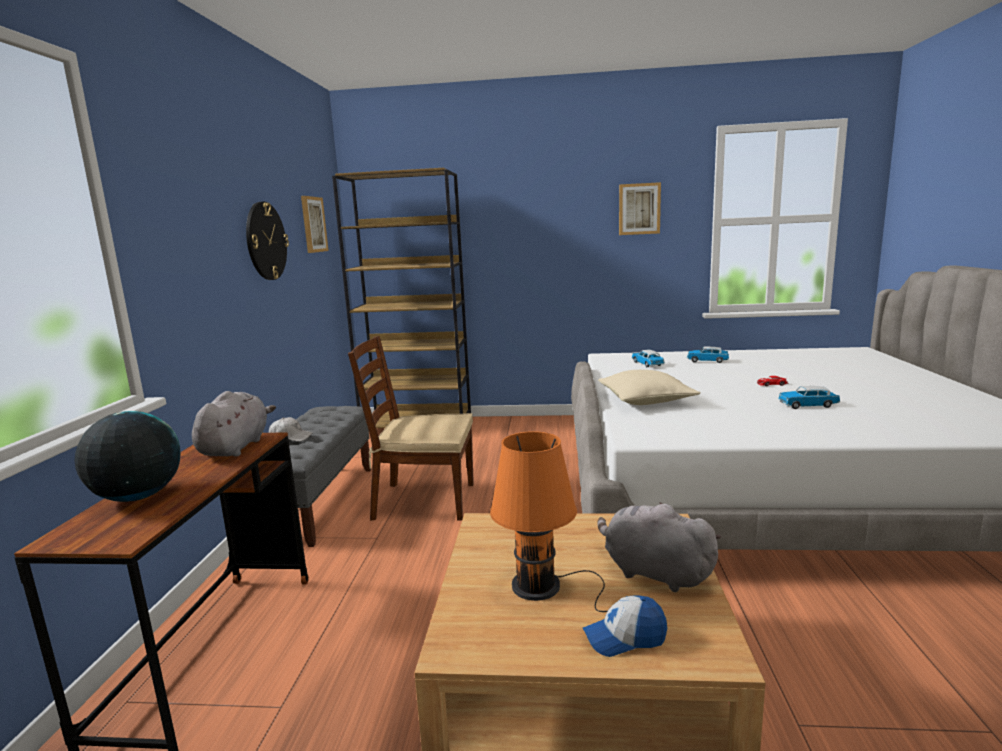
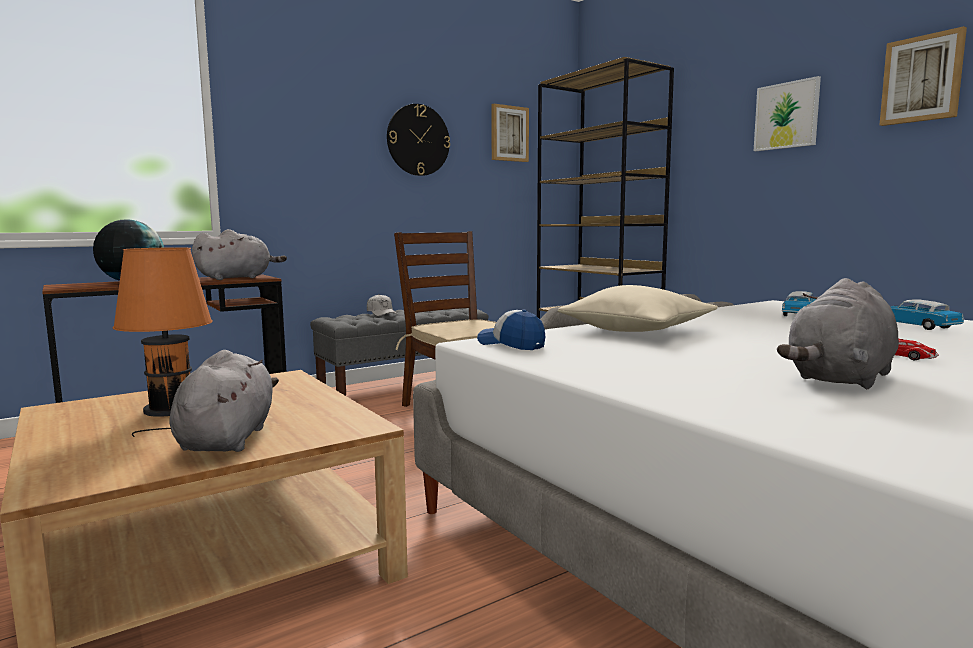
camera: 50 degrees right, 5 degrees down
(555, 222) = (786, 115): none -> picture
(625, 637) = (84, 449): cap -> cap (511, 344)
(807, 405) = (840, 379): toy car -> grey plush toy

